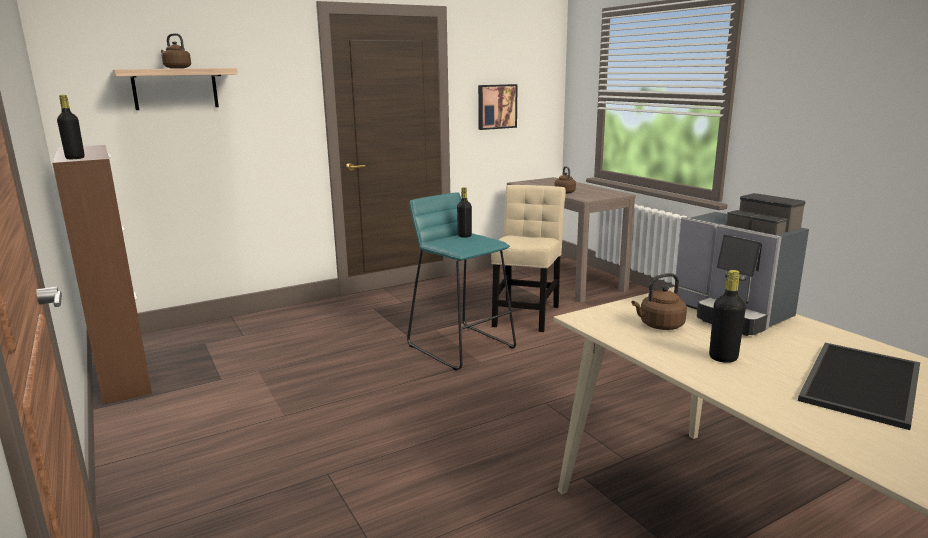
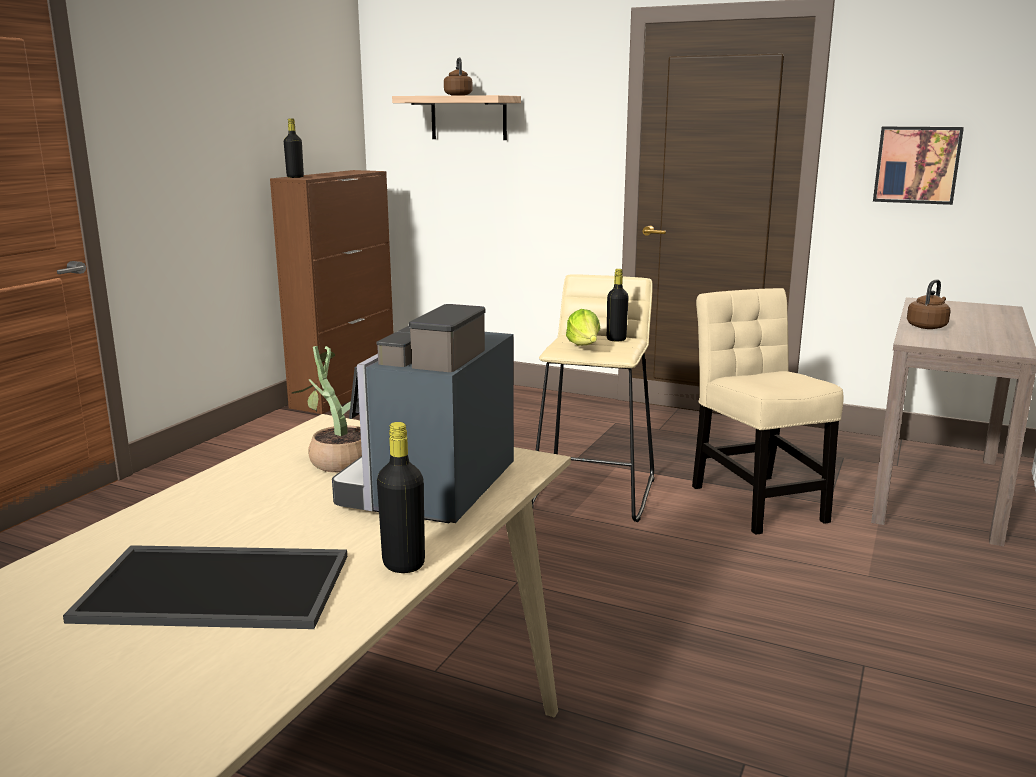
camera: 55 degrees right, 0 degrees up
(461, 346) = (594, 493): turquoise stool -> beige stool
(469, 244) = (584, 347): none -> lettuce
(526, 314) = (755, 500): beige chair -> beige chair turned 90 degrees counterclockwise
(659, 326) = (337, 460): brown kettle -> potted plant
(723, 358) = (249, 502): black bottle -> black bottle (403, 564)

